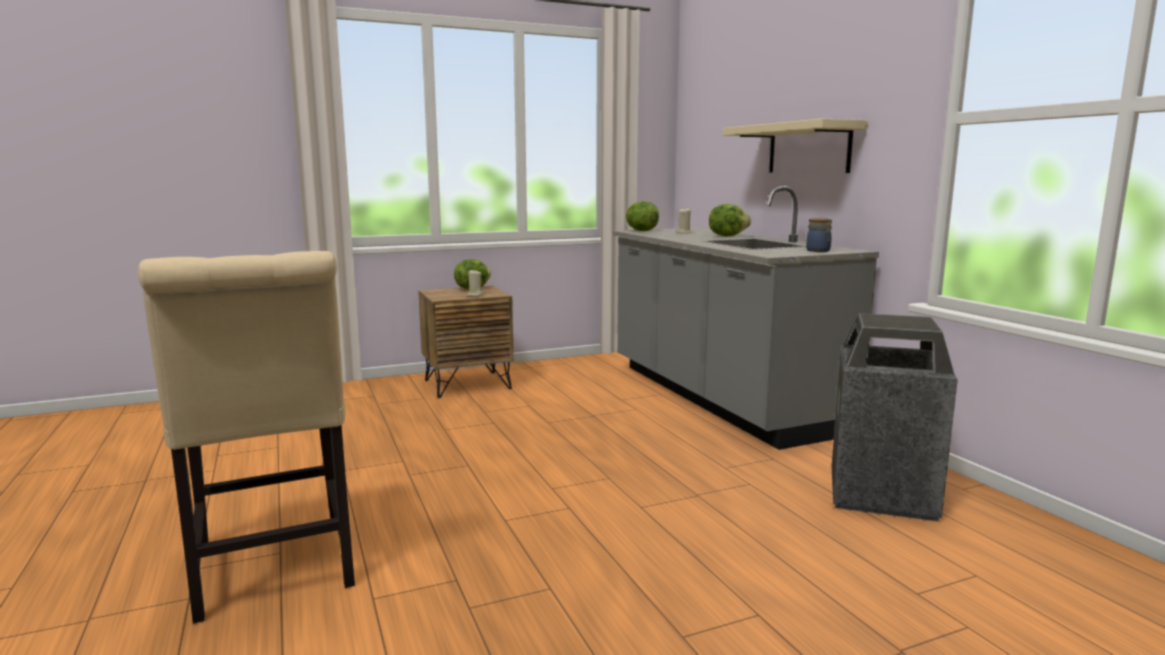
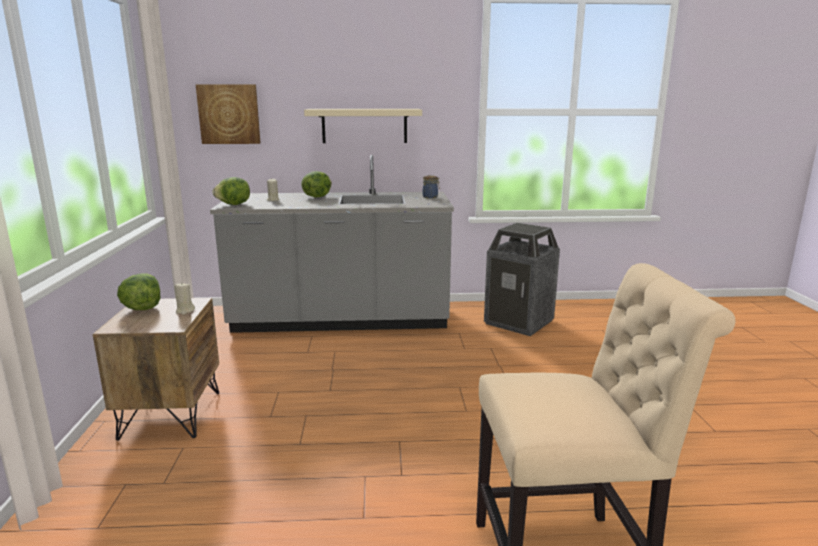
camera: 70 degrees left, 5 degrees up
(708, 140) = (229, 114): none -> picture

